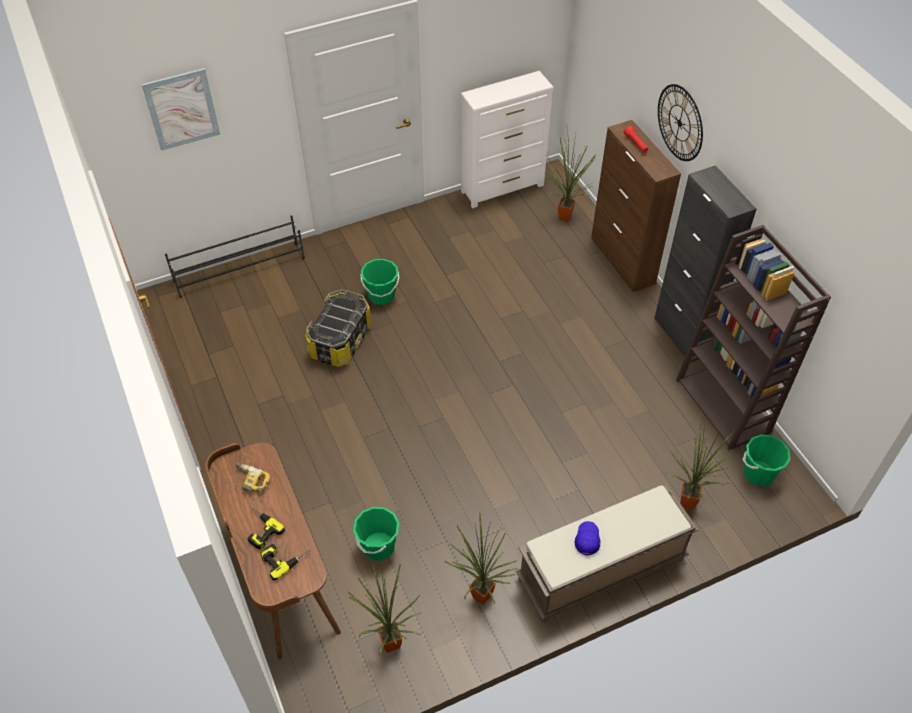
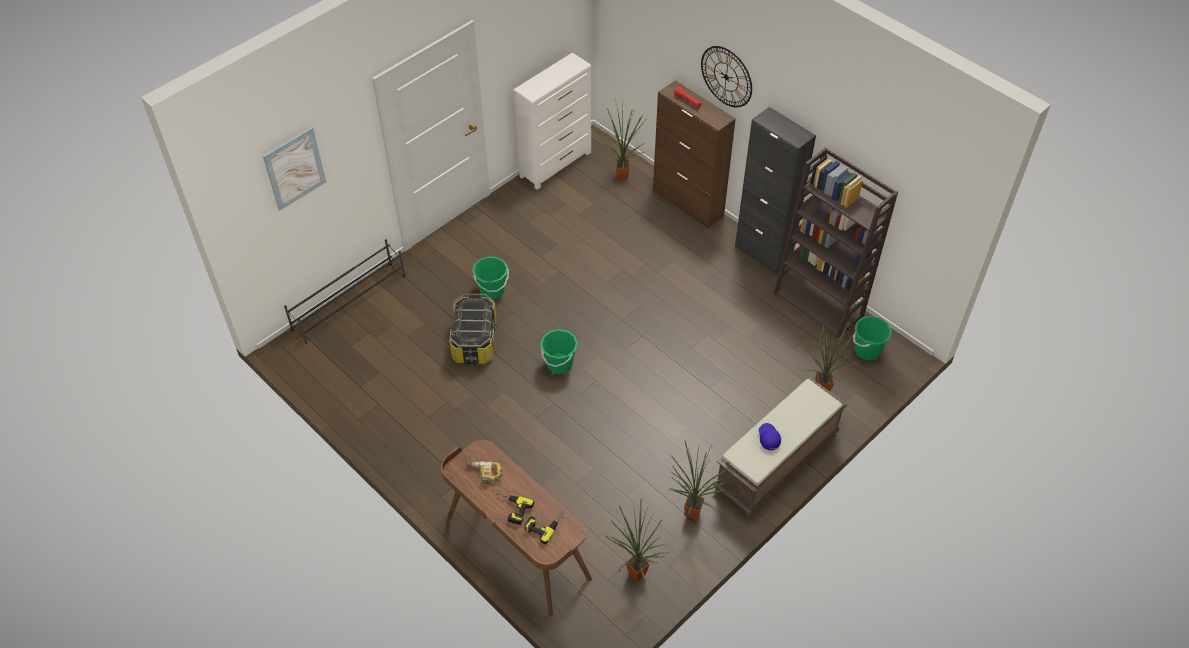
camera: 20 degrees left, 0 degrees up
(378, 546) = (590, 502): green bucket -> green bucket (559, 364)

